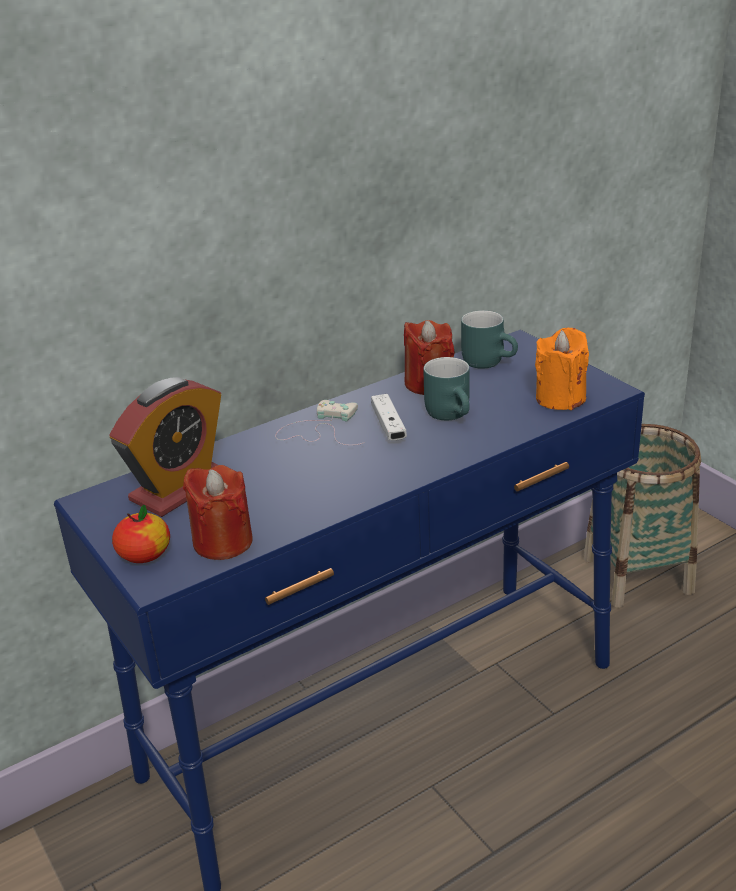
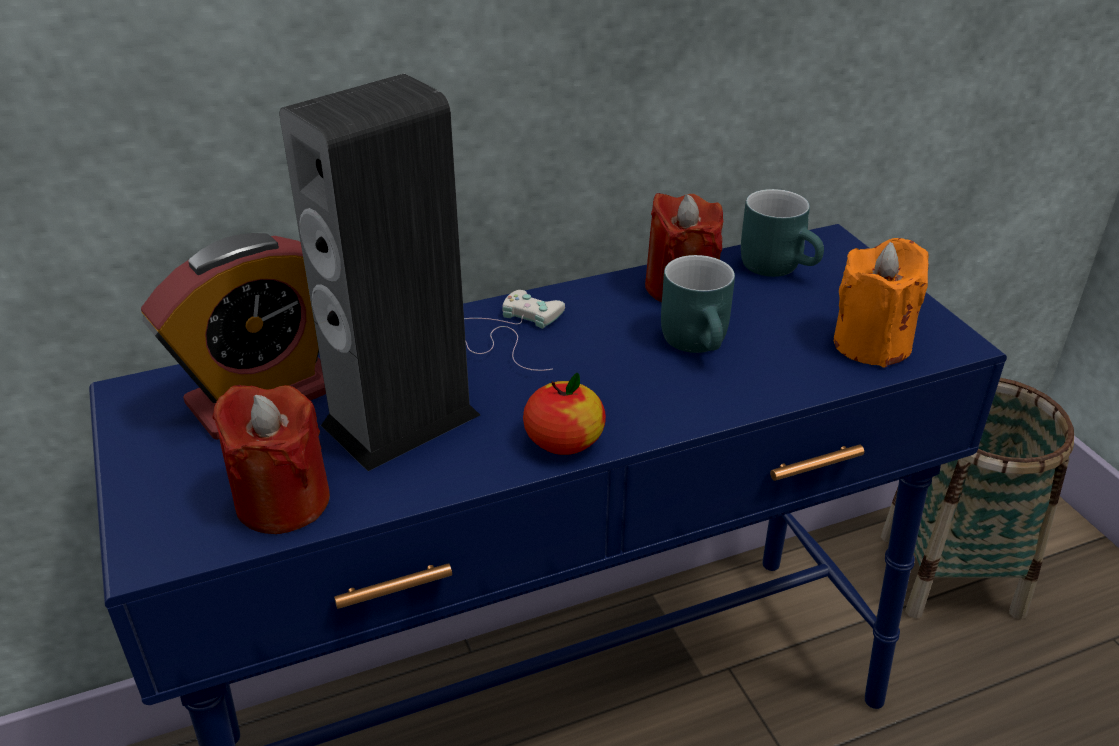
camera: 10 degrees right, 5 degrees up
(144, 554) = (162, 500): apple -> apple (564, 440)
(277, 487) = (401, 420): none -> speaker
(388, 426) = (599, 346): white game controller -> none

